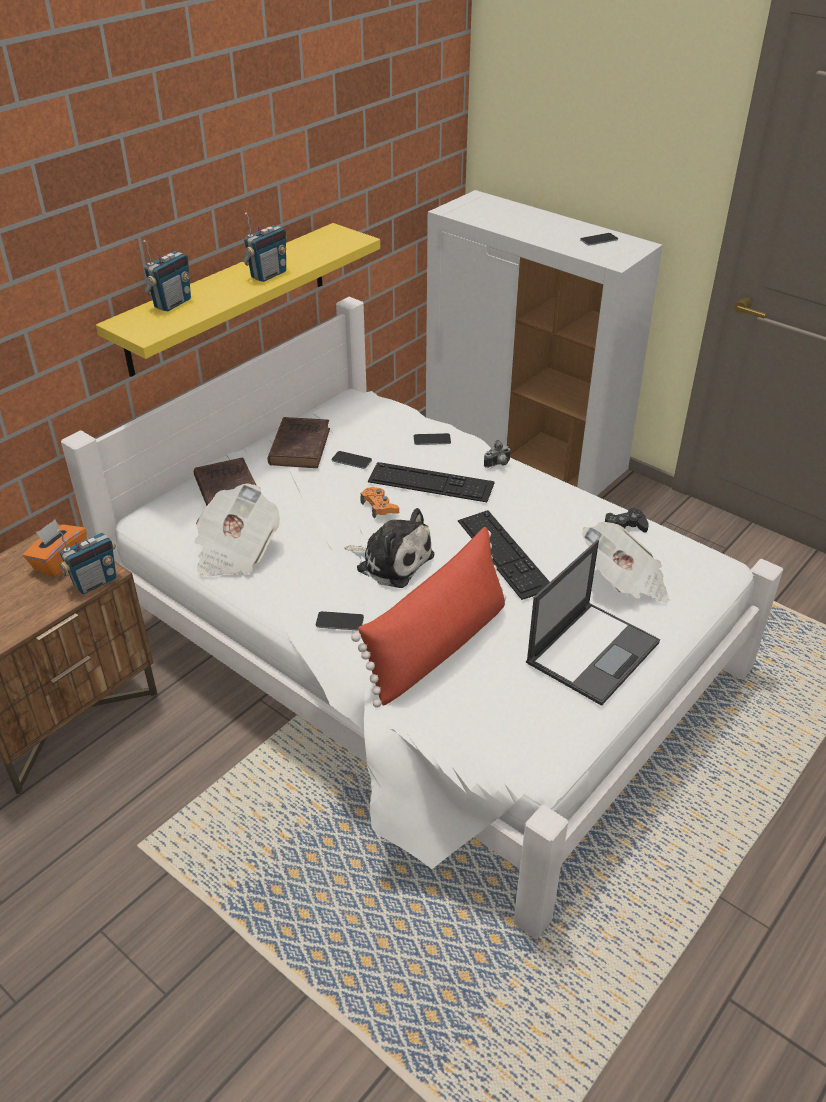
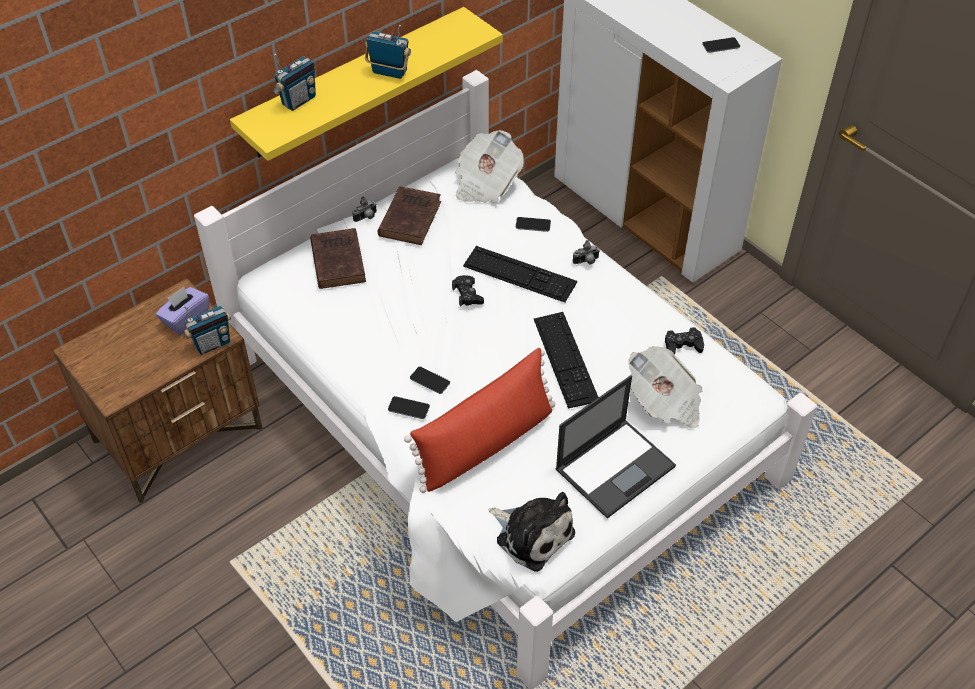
camera: 10 degrees right, 10 degrees up
(60, 561) = (186, 319): orange tissue box -> purple tissue box
(235, 551) = (334, 324): newspaper -> newspaper (486, 183)
(252, 451) = (366, 217): none -> camera
(268, 275) = (389, 72): radio -> radio turned 120 degrees counterclockwise
(351, 460) = (453, 240): phone -> phone (430, 380)
(379, 507) = (467, 295): orange game controller -> black game controller
(391, 561) = (466, 353): plush toy -> plush toy (532, 534)

